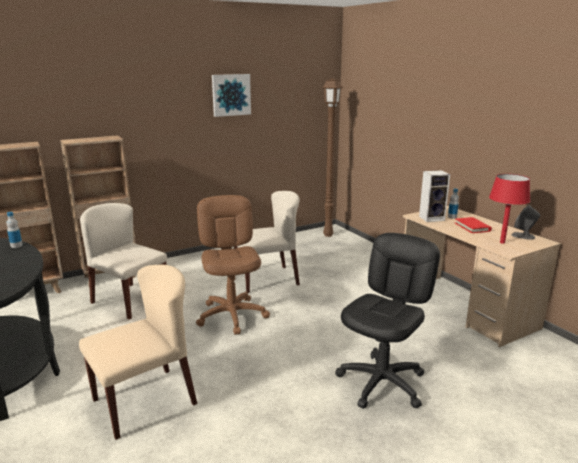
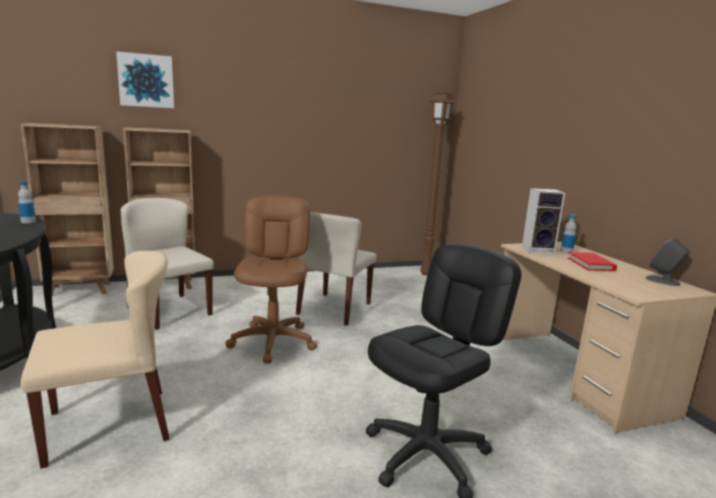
camera: 10 degrees right, 5 degrees down
(231, 95) = (325, 101): picture -> picture (146, 81)
(267, 279) = (334, 309): beige chair -> beige chair turned 120 degrees clockwise
(502, 242) = (629, 284): red table lamp -> none

